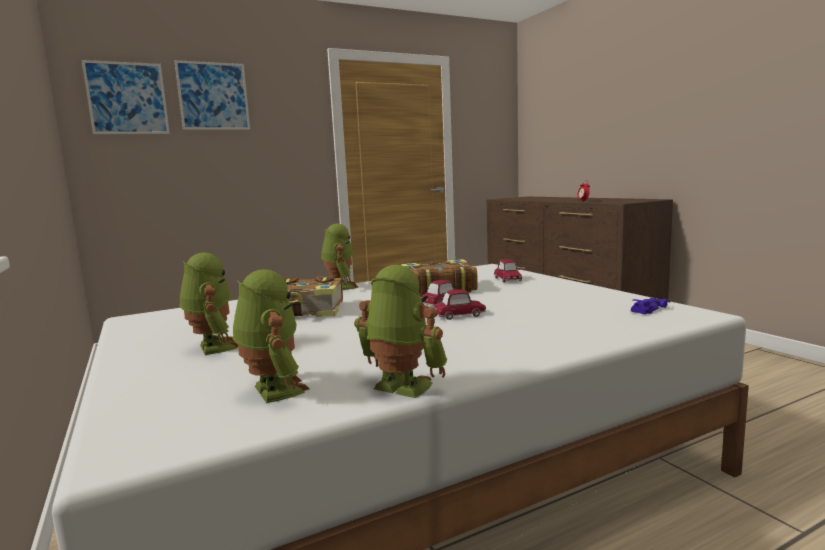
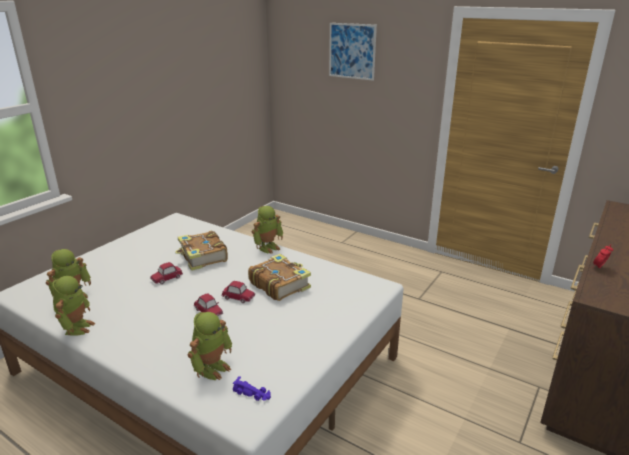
camera: 60 degrees right, 15 degrees up
(127, 98) = (301, 50): picture -> none
(212, 347) = (130, 259): toy robot -> toy robot (212, 368)
(508, 279) = (330, 306): toy car -> toy car (167, 278)

